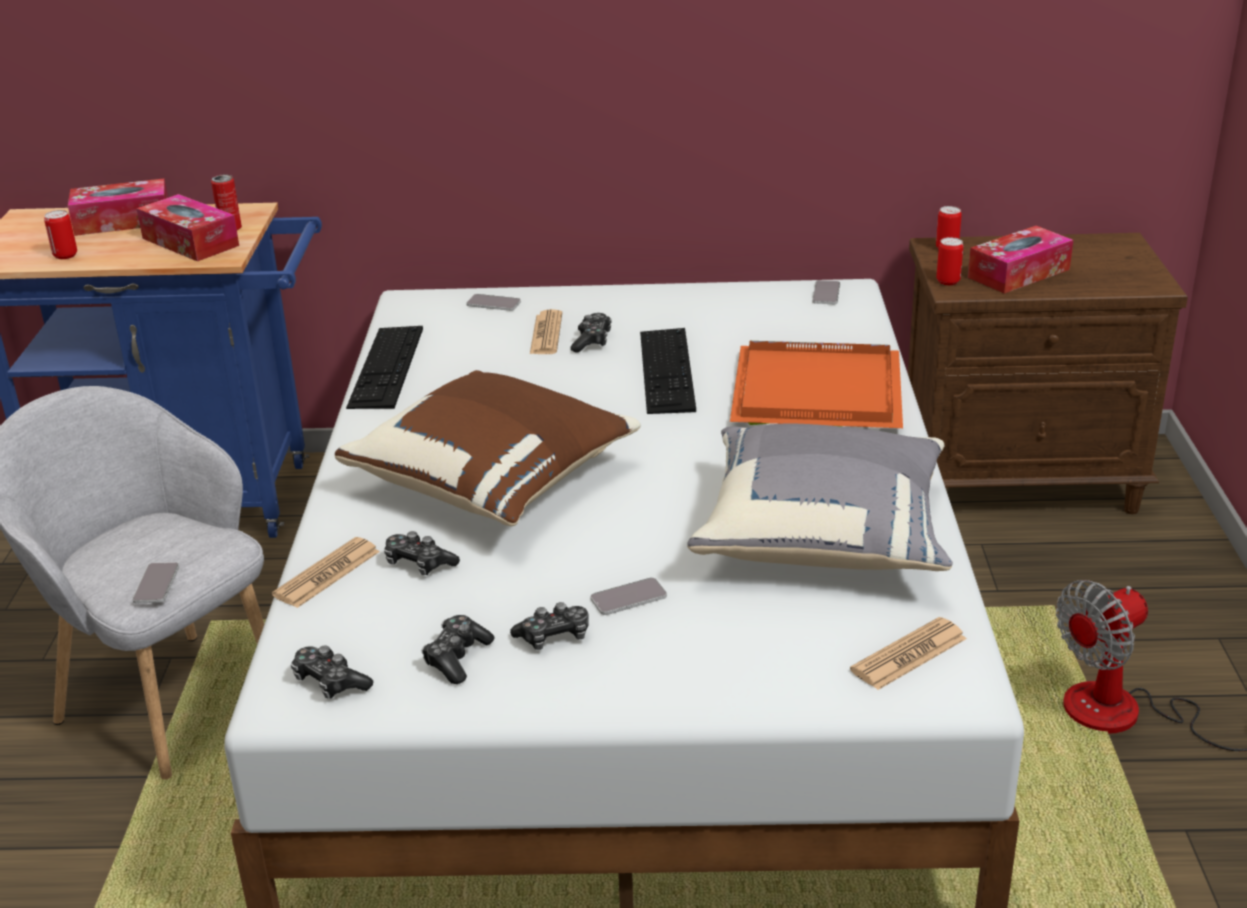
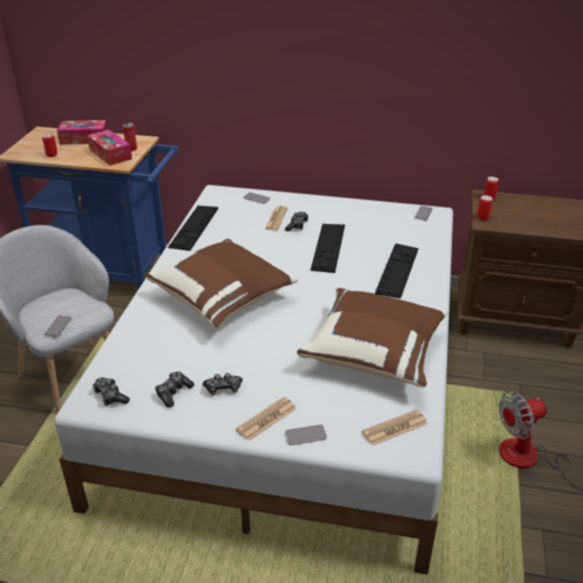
camera: 10 degrees right, 5 degrees up
(327, 574) = (129, 337): newspaper -> newspaper (266, 419)
(419, 564) = (173, 338): game controller -> none
(628, 598) = (266, 373): phone -> phone (305, 435)
(814, 393) = (397, 270): orange tray -> keyboard
(824, 536) = (375, 353): grey pillow -> brown pillow
(1018, 273) = (522, 217): tissue box -> none

